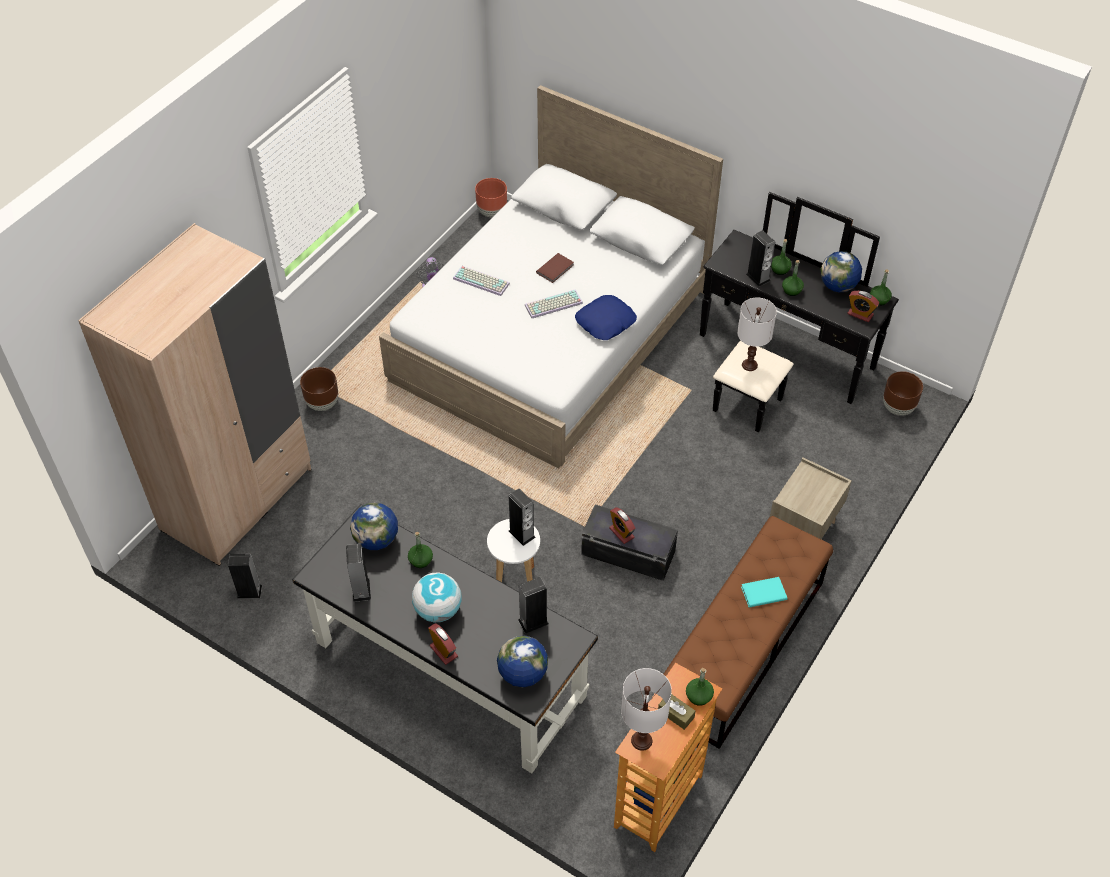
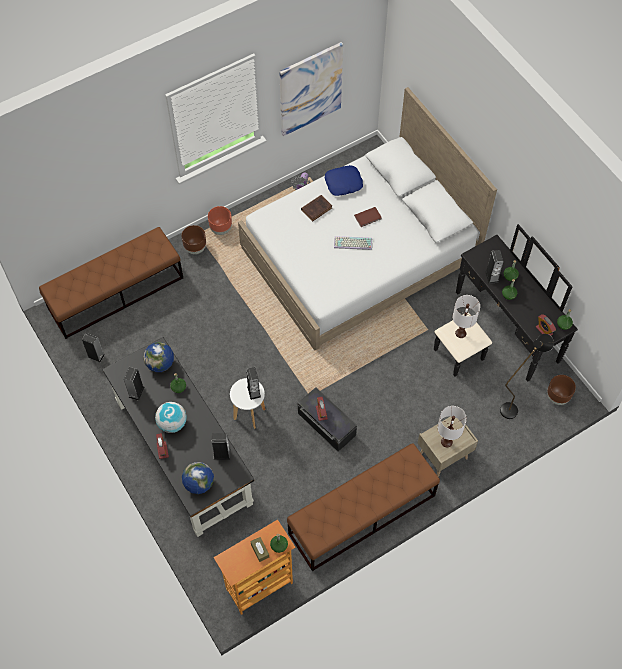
camera: 25 degrees right, 10 degrees up
(237, 499) = (116, 293): beige wardrobe -> brown bench
(415, 123) = (310, 89): none -> picture
(482, 281) = (317, 208): keyboard -> brown book
(492, 212) = (368, 149): brown planter -> brown planter (220, 229)
(606, 322) = (379, 269): blue pillow -> blue pillow (343, 183)
(642, 740) = (232, 557): white table lamp -> white table lamp (446, 442)
(763, 592) = (377, 491): turquoise book -> none
(838, 286) = (541, 304): globe -> none
(852, 439) = (513, 406): none -> black floor lamp

